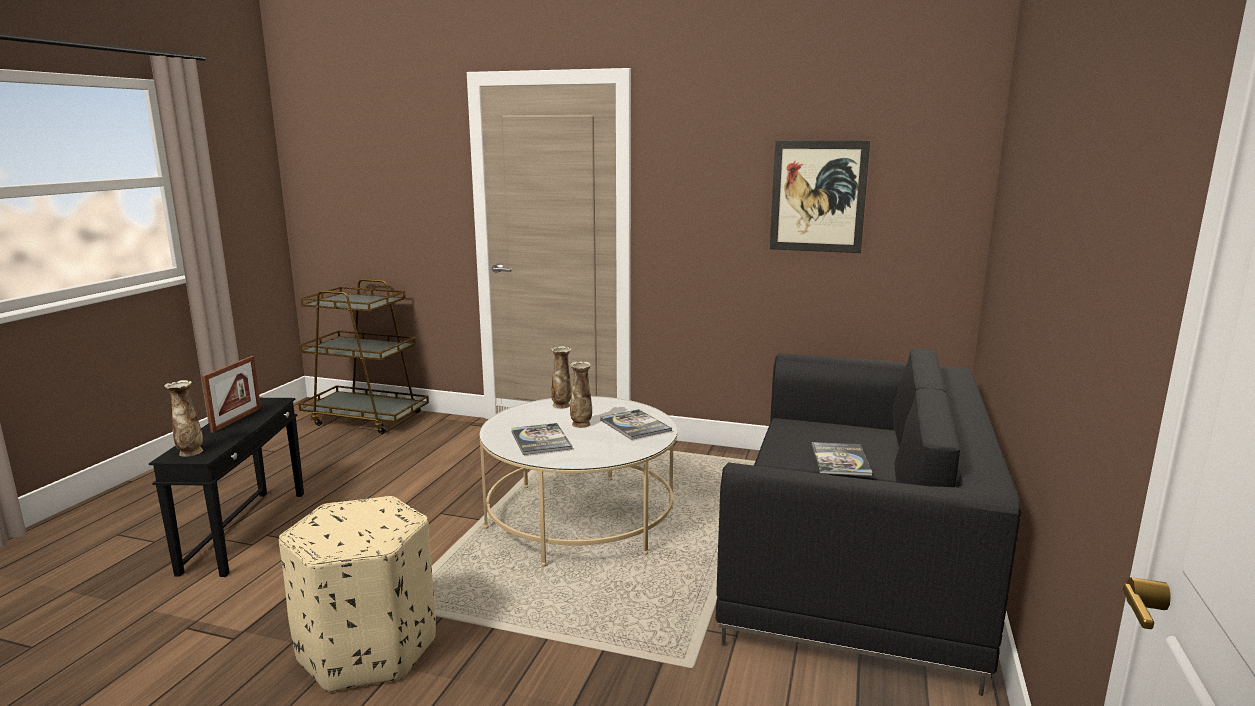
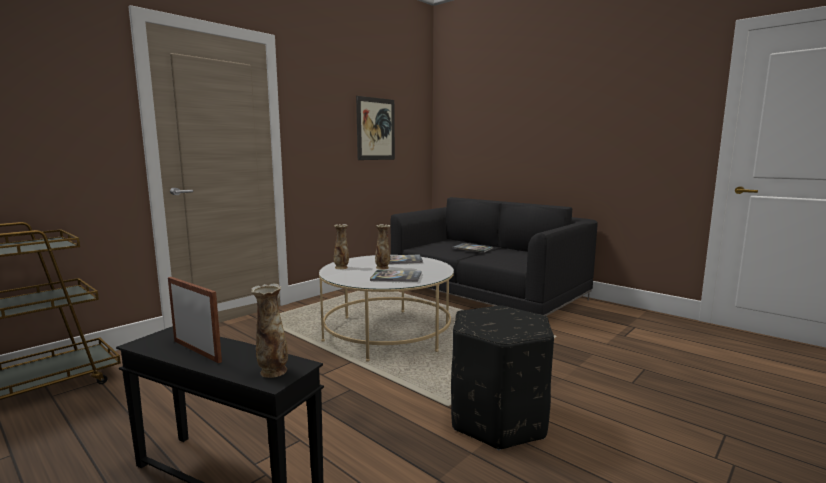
camera: 65 degrees left, 5 degrees down
(368, 648) = (497, 419): beige ottoman -> black ottoman

